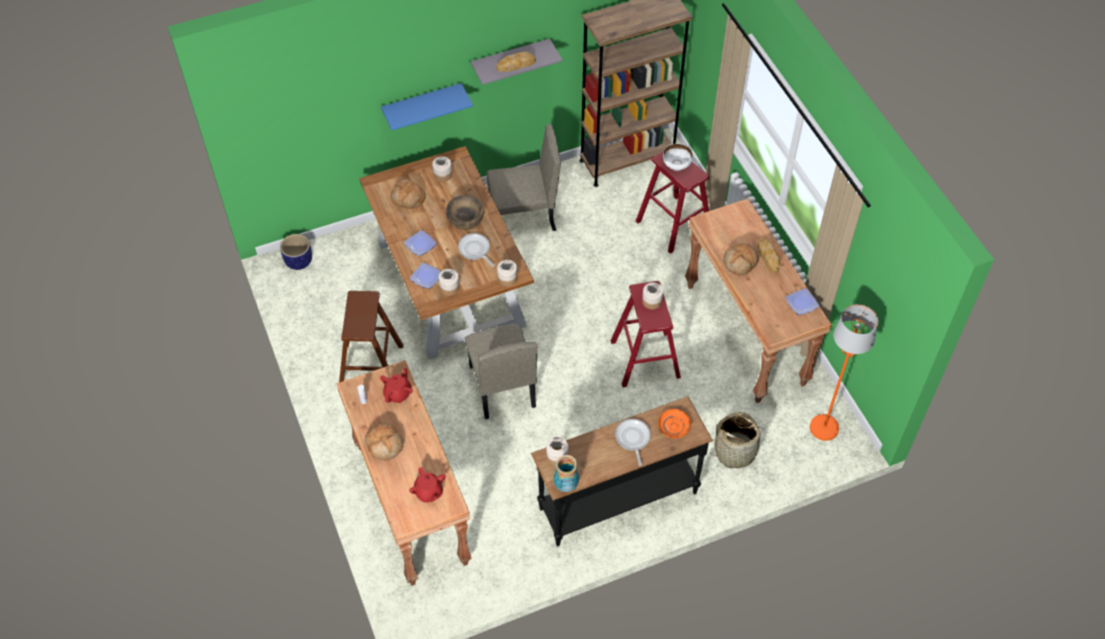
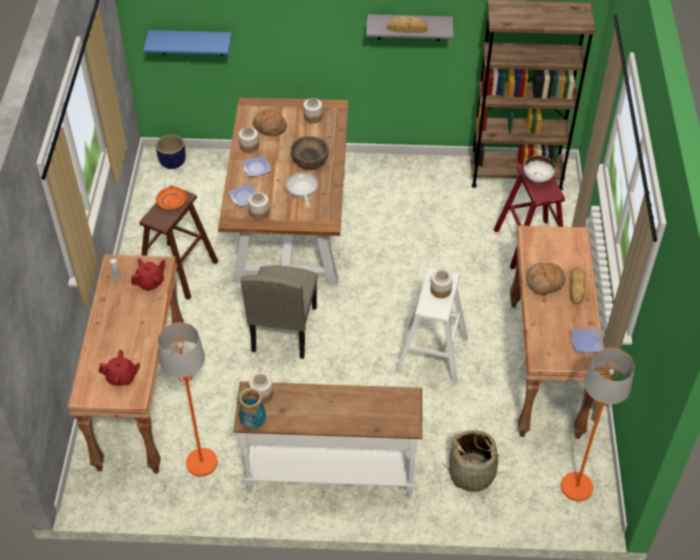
camera: 25 degrees right, 5 degrees down
(384, 445) = (110, 321): bread -> none
(422, 105) = (314, 45): blue shelf -> blue shelf (191, 43)
(428, 492) = (121, 377): red teapot -> red teapot turned 90 degrees counterclockwise
(500, 538) = (201, 462): none -> orange floor lamp
(507, 279) = (316, 223): jar -> jar (249, 146)
(523, 216) = (390, 191): beige chair -> none
(617, 499) = (330, 471): black console table -> white console table
(633, 439) = (343, 406): frying pan -> none
(645, 359) = (431, 354): red stool -> white stool
(674, 426) = (390, 410): orange plate -> orange plate (172, 202)

